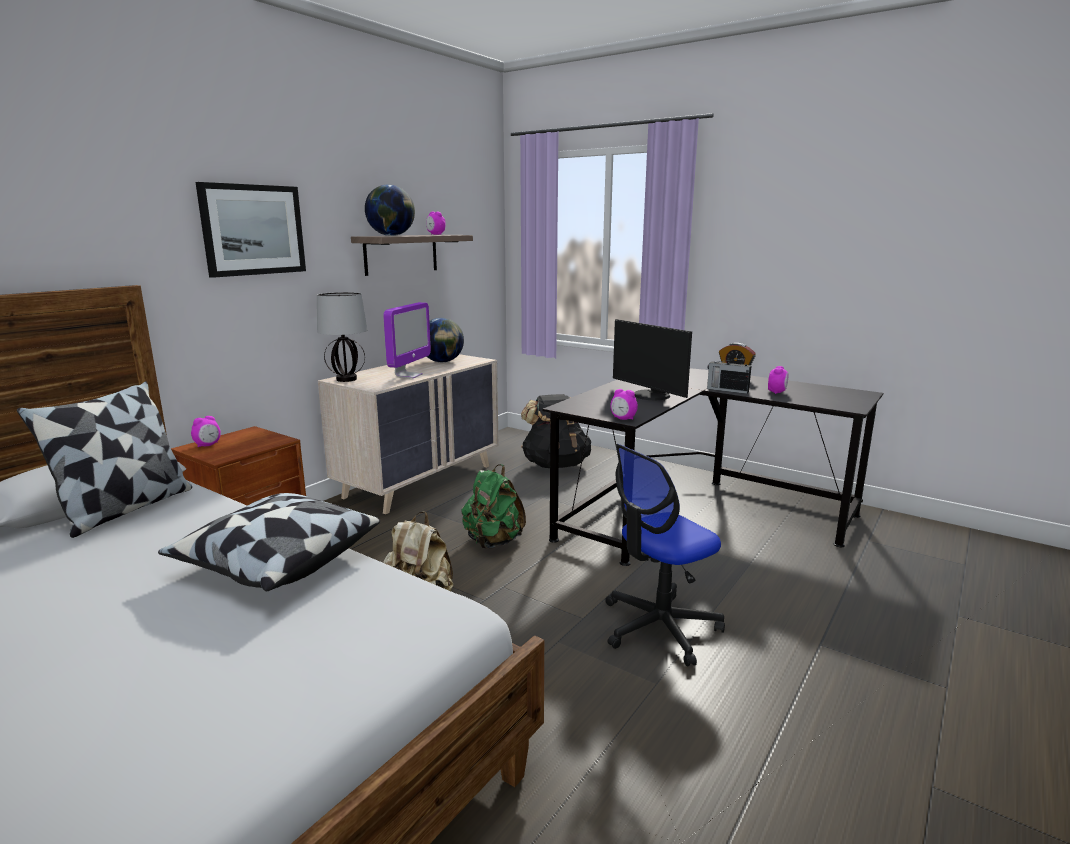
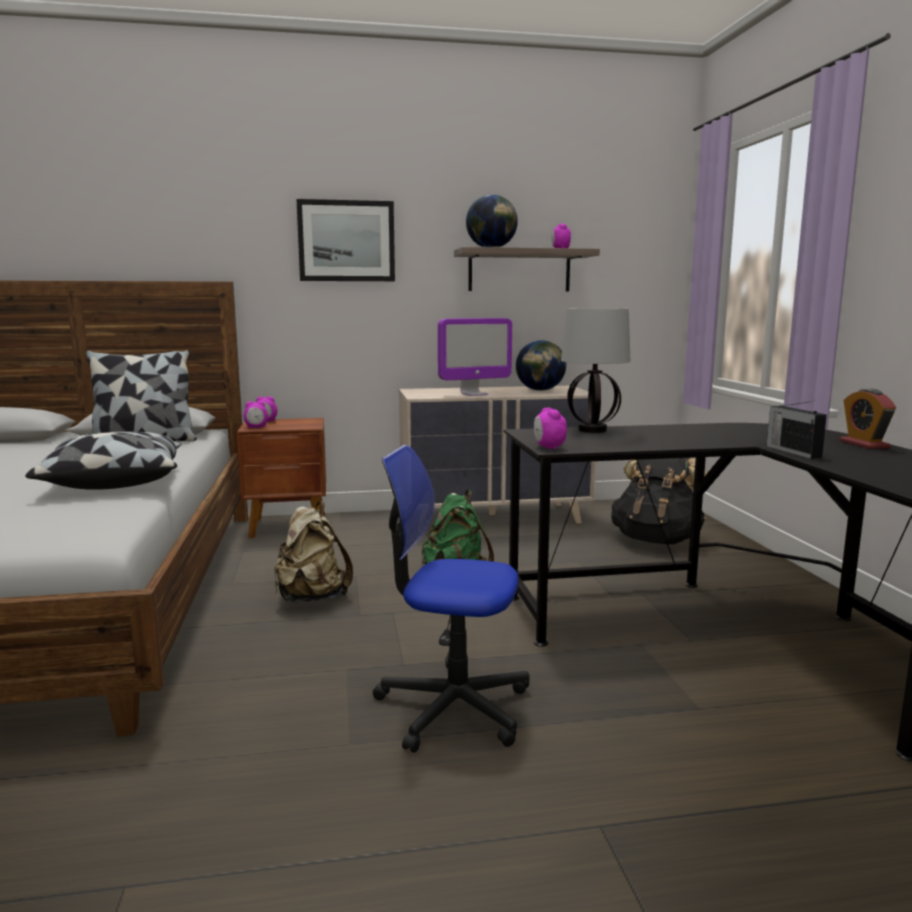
camera: 45 degrees right, 5 degrees down
(346, 379) = (420, 390): table lamp -> table lamp (592, 430)
(650, 396) = (658, 439): monitor -> none
(777, 392) = (869, 465): alarm clock -> alarm clock (256, 427)

